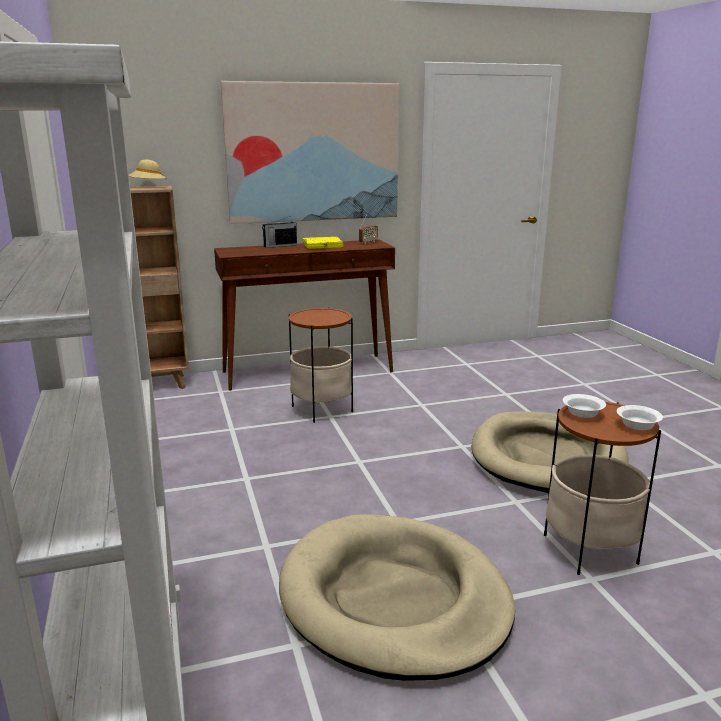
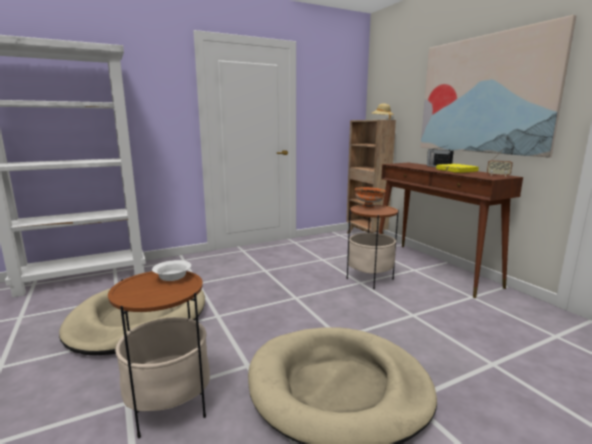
camera: 80 degrees right, 5 degrees down
(304, 316) = (369, 206): none -> orange bowl
(636, 425) = (137, 296): white bowl -> none

